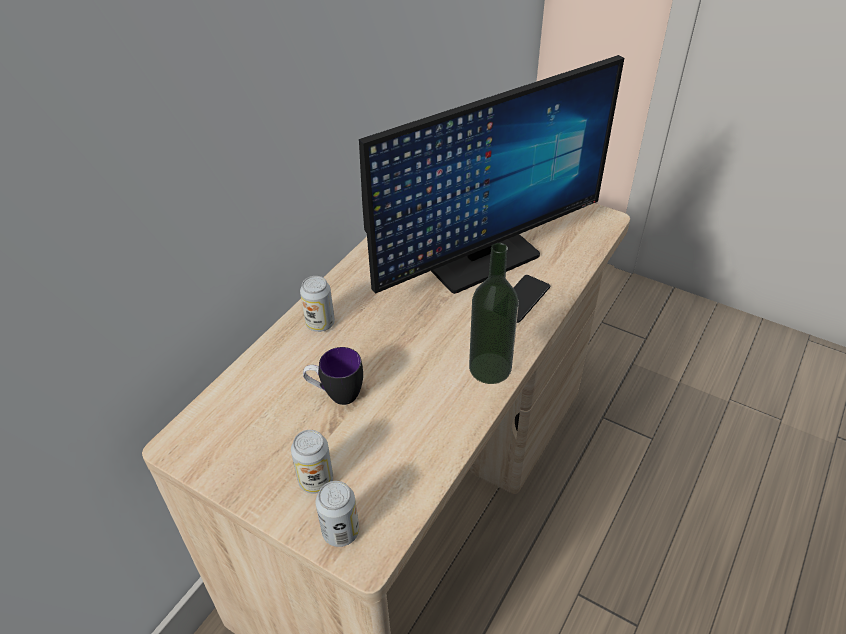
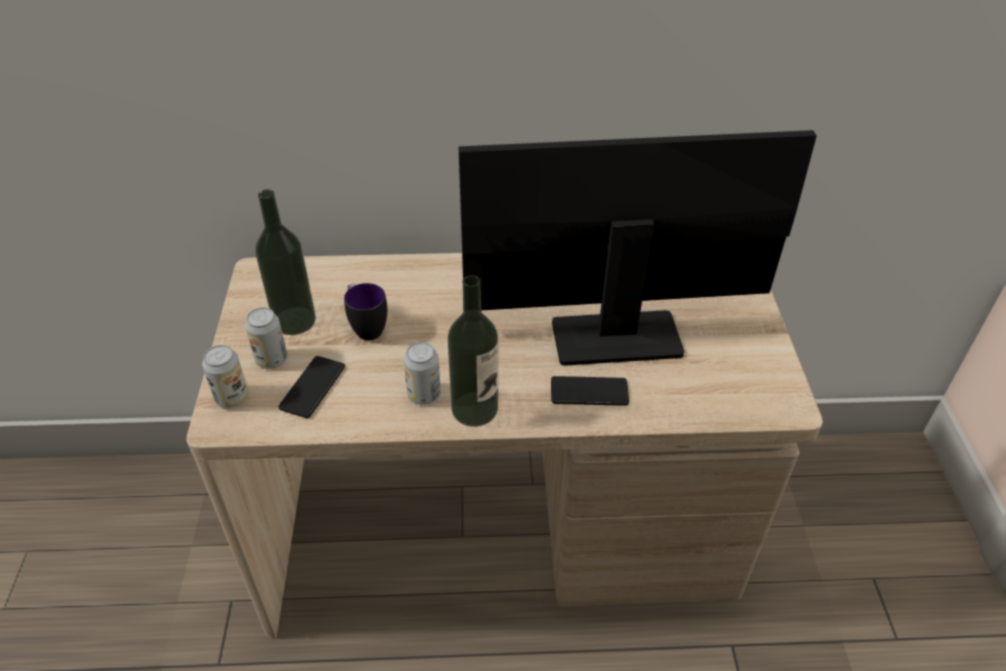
camera: 55 degrees right, 0 degrees up
(279, 442) = (294, 321): none -> bottle
(320, 323) = (437, 278): can -> can (424, 394)
(379, 463) = (312, 387): none -> phone
(481, 260) = (617, 338): monitor -> monitor turned 150 degrees clockwise

